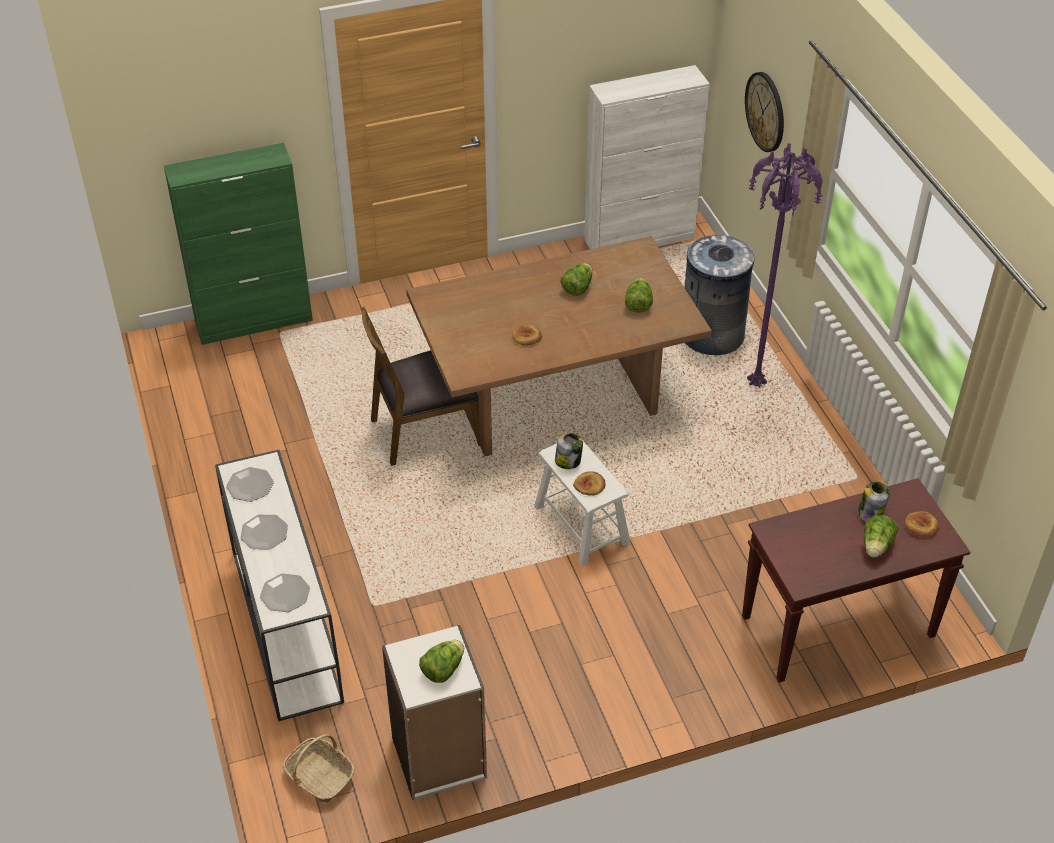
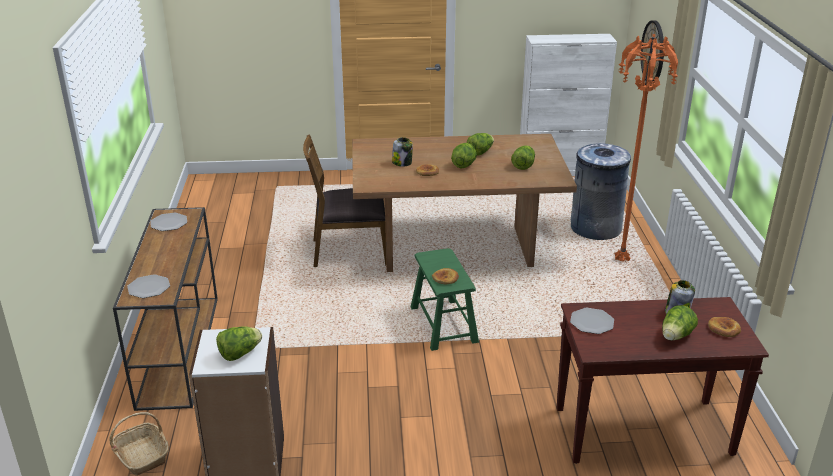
camera: 15 degrees right, 15 degrees down
(254, 321) = (263, 179): green cabinet -> none
(264, 533) = (159, 250): plate -> plate (592, 322)
(285, 624) = (179, 348): white console table -> brown console table
(566, 316) = (464, 165): none -> lettuce
(568, 461) = (435, 261): jar -> jar (402, 163)
(581, 524) = (443, 324): white stool -> green stool
(758, 385) = (623, 261): purple floor lamp -> orange floor lamp

